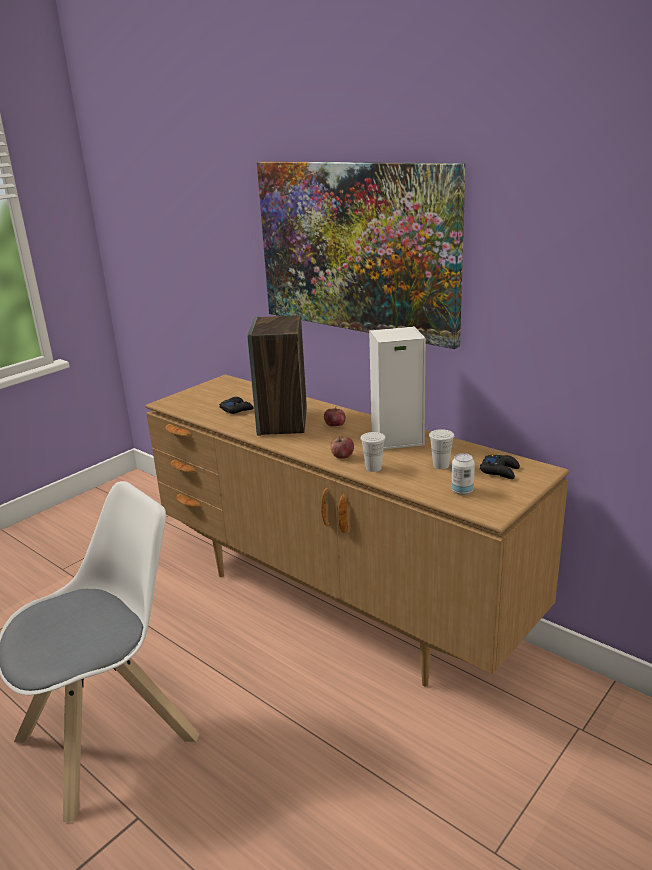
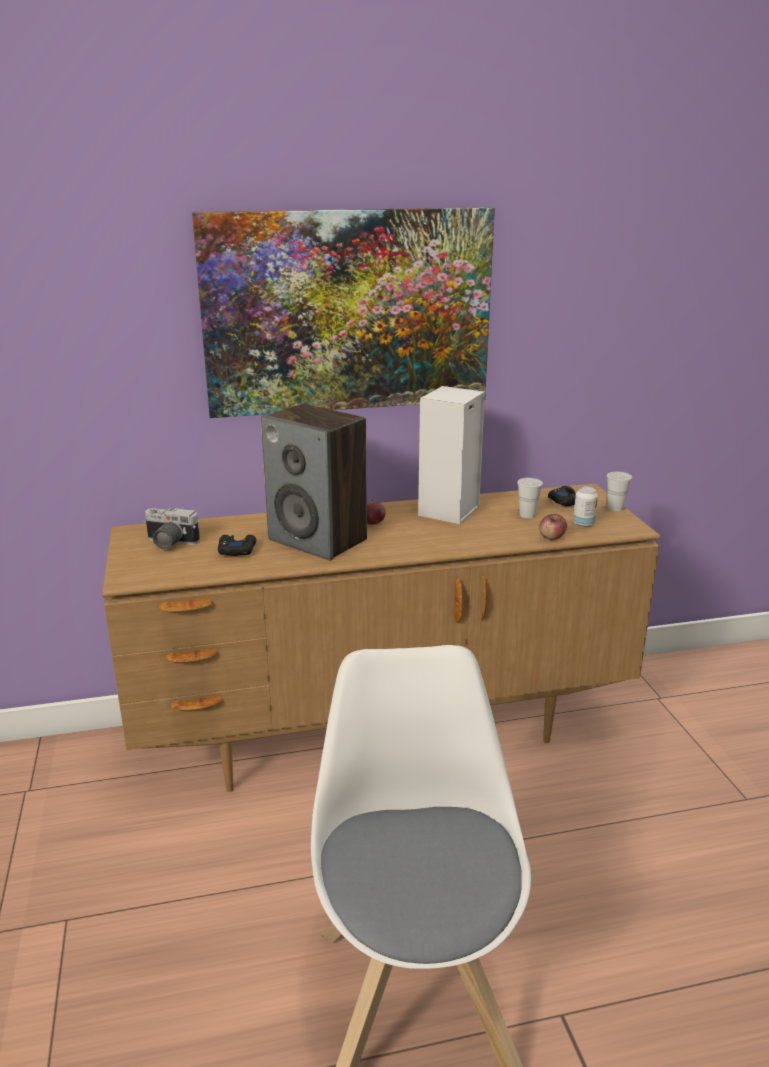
camera: 55 degrees left, 0 degrees up
(221, 393) = (168, 543): none -> camera
(342, 456) = (448, 541): apple -> apple (552, 537)
(373, 468) = (492, 538): white cup -> white cup (615, 508)

